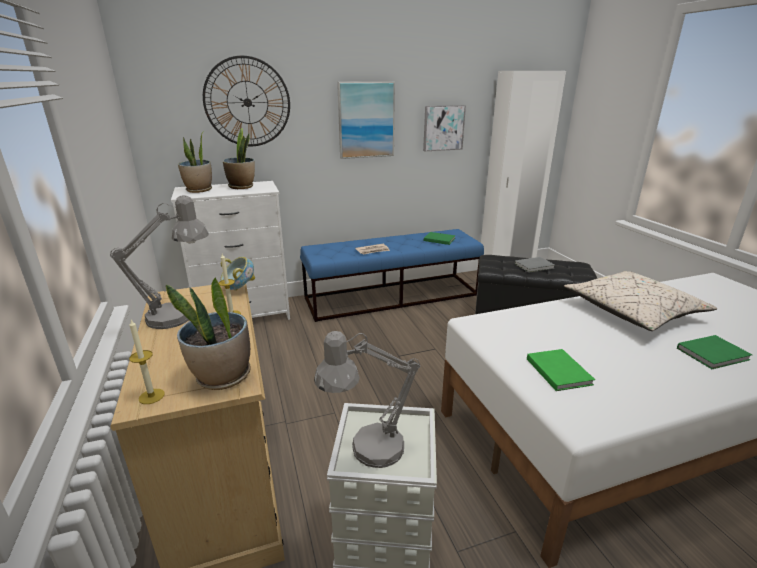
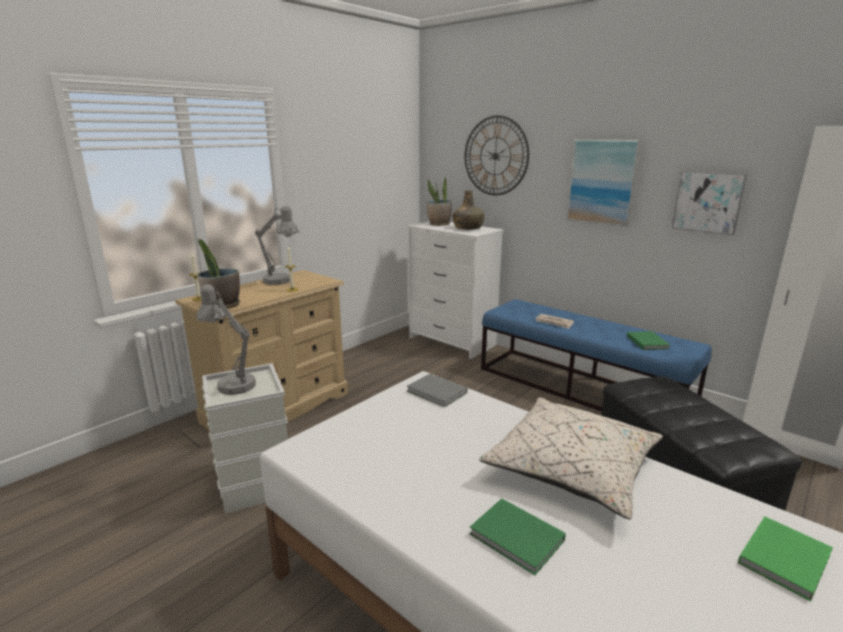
camera: 60 degrees right, 5 degrees down
(239, 289) = (328, 282): bowl -> none
(242, 187) = (468, 228): potted plant -> green bottle
(535, 266) = (688, 412): grey book -> grey book (437, 393)
(558, 370) = (374, 431): green book -> green book (786, 558)

